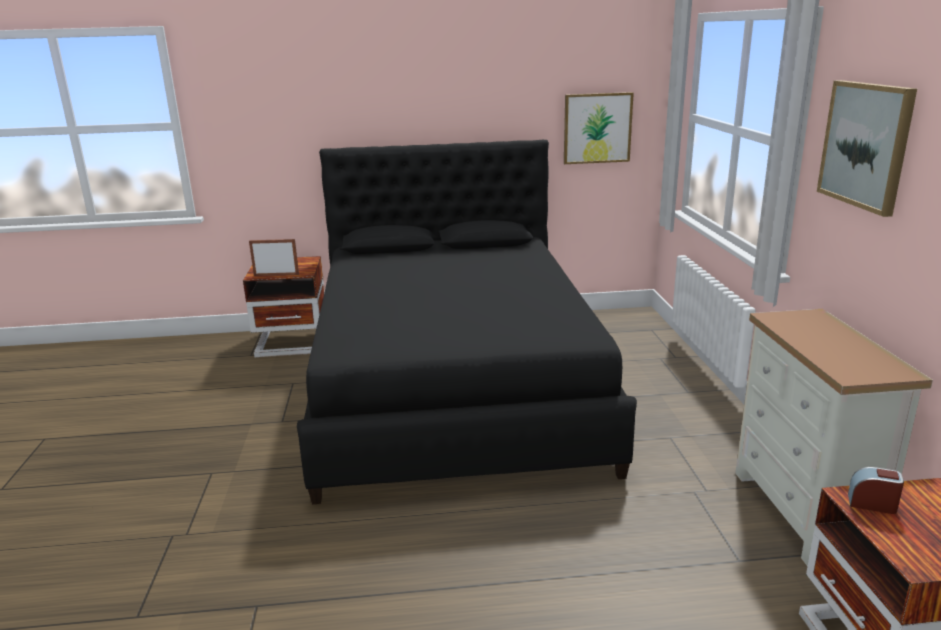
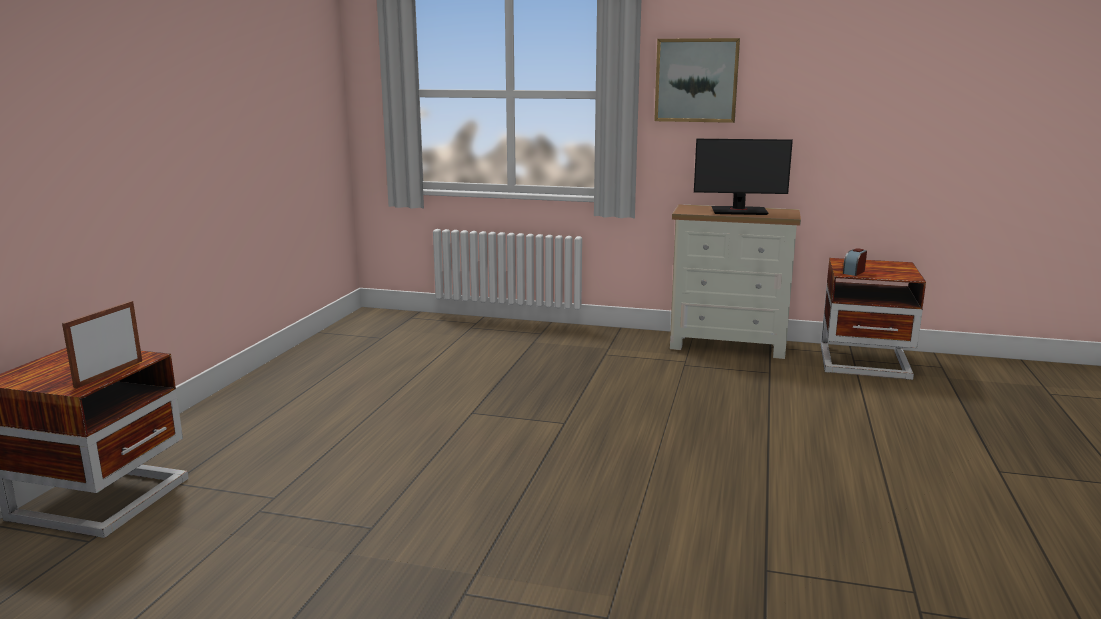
camera: 70 degrees left, 5 degrees down
(454, 386) = (413, 413): black bed -> none
(597, 128) = (309, 113): picture -> none
(832, 343) = (739, 211): none -> monitor

